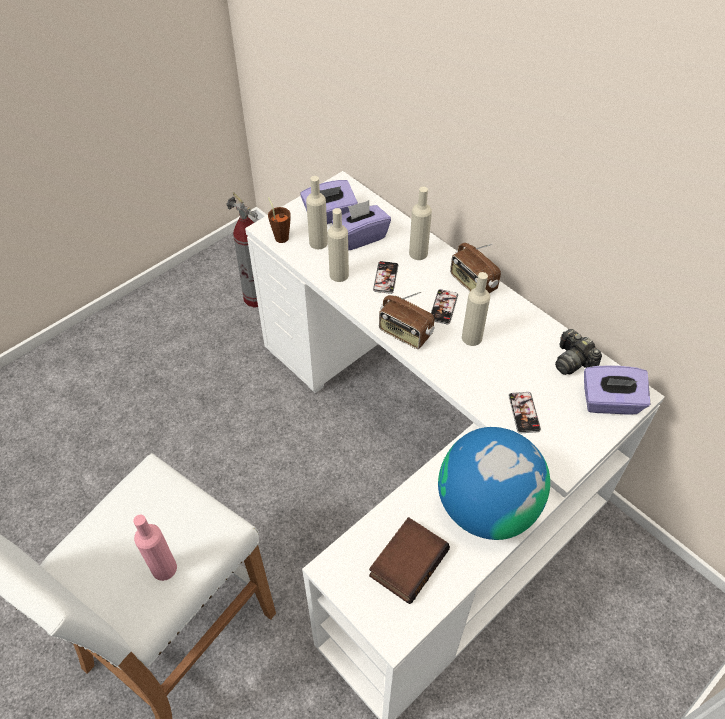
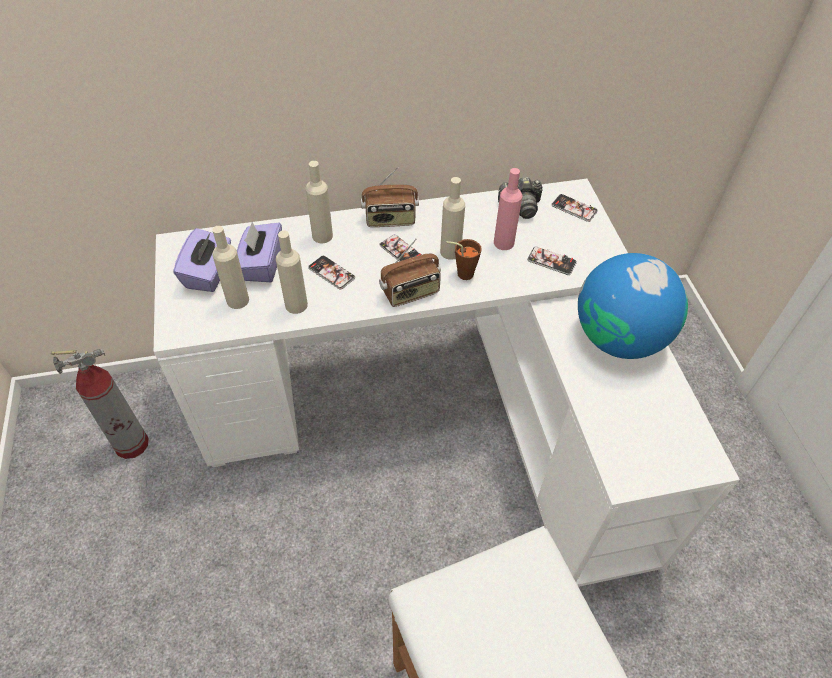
camera: 60 degrees left, 0 degrees up
(164, 568) = (556, 633): pink bottle -> pink bottle (503, 243)
(280, 236) = (197, 326): brown cup -> brown cup (461, 273)
(407, 561) = (643, 418): book -> none
(610, 402) = (574, 208): purple tissue box -> phone

